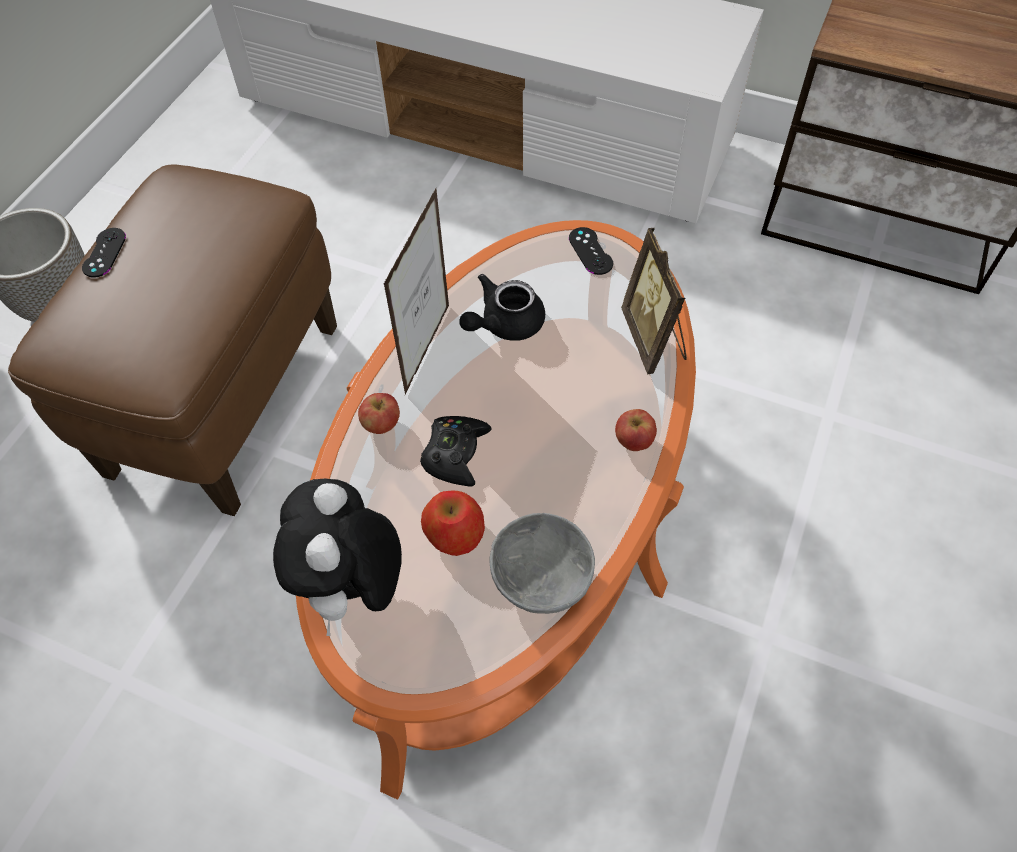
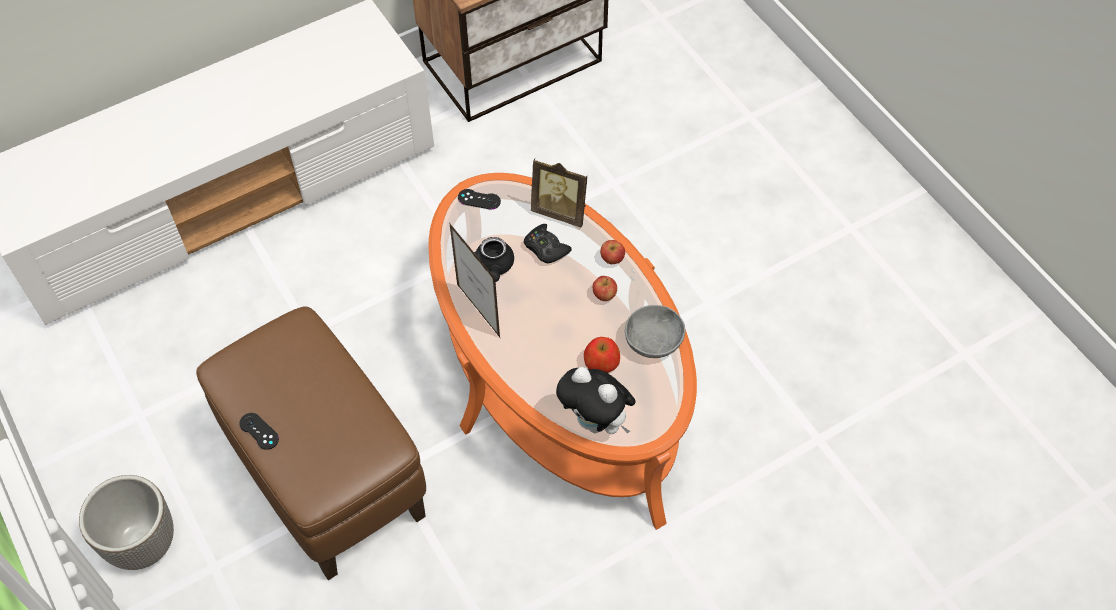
camera: 55 degrees left, 0 degrees up
(381, 424) = (510, 358): apple -> apple (604, 295)
(455, 454) = (556, 336): black game controller -> black game controller (546, 248)

